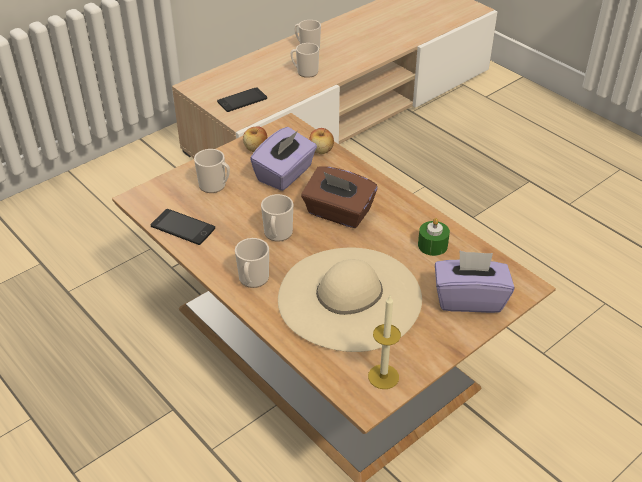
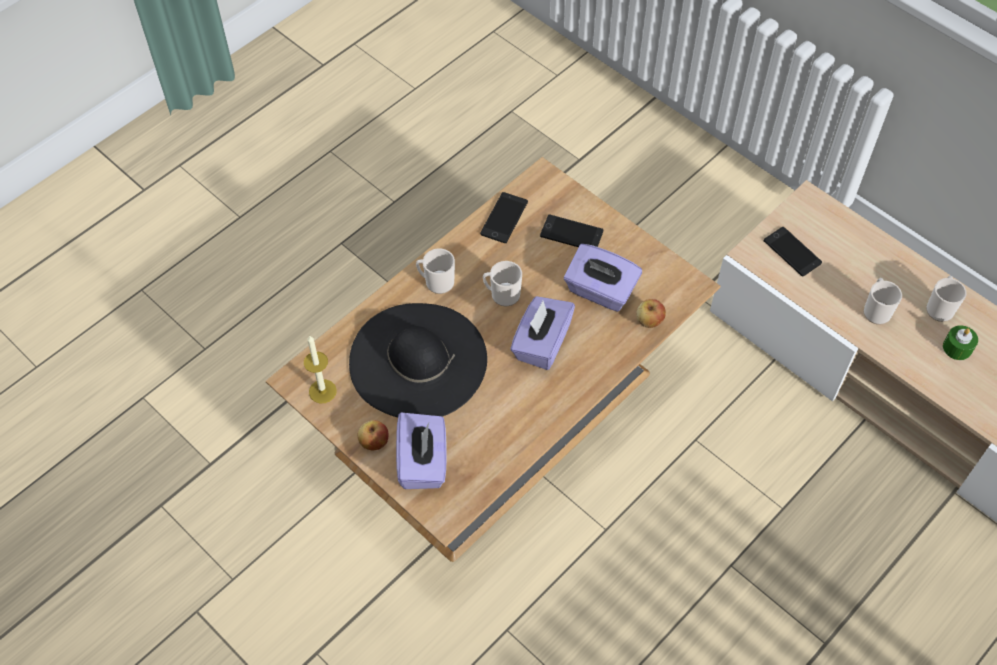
camera: 85 degrees right, 15 degrees up
(215, 186) = (571, 234): mug -> phone
(256, 149) = (641, 260): apple -> apple (374, 442)
(338, 213) = (541, 344): brown tissue box -> purple tissue box
(349, 298) = (418, 360): beige hat -> black hat
(432, 245) = (499, 431): green candle -> green candle (957, 347)

